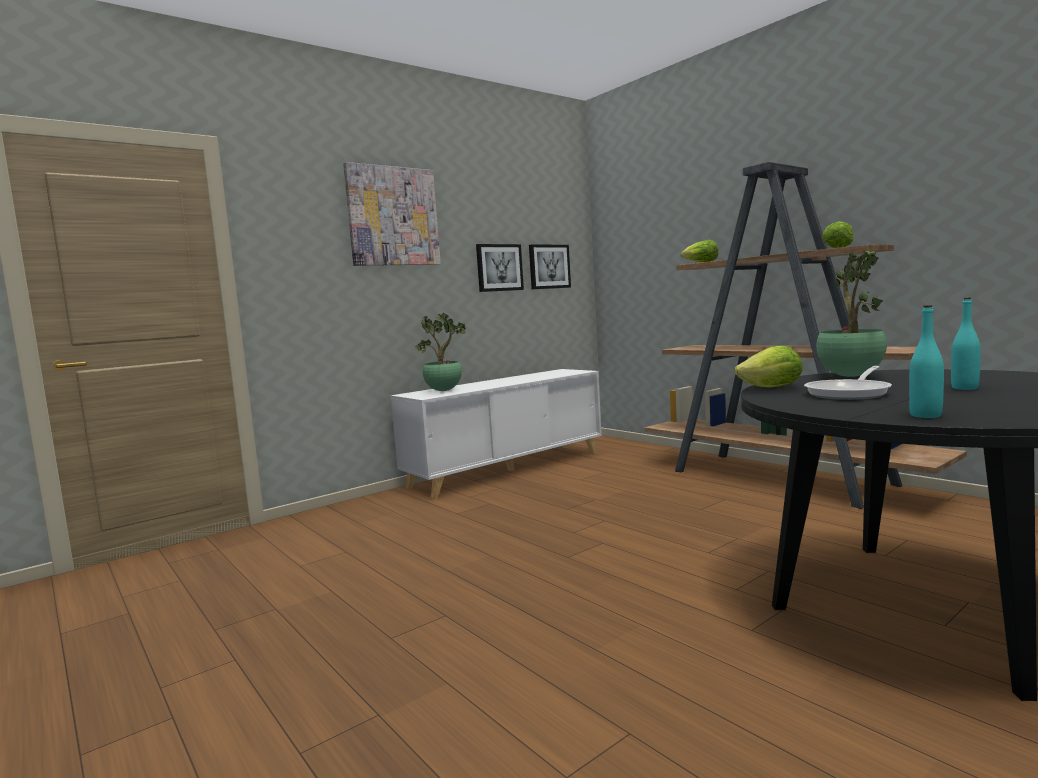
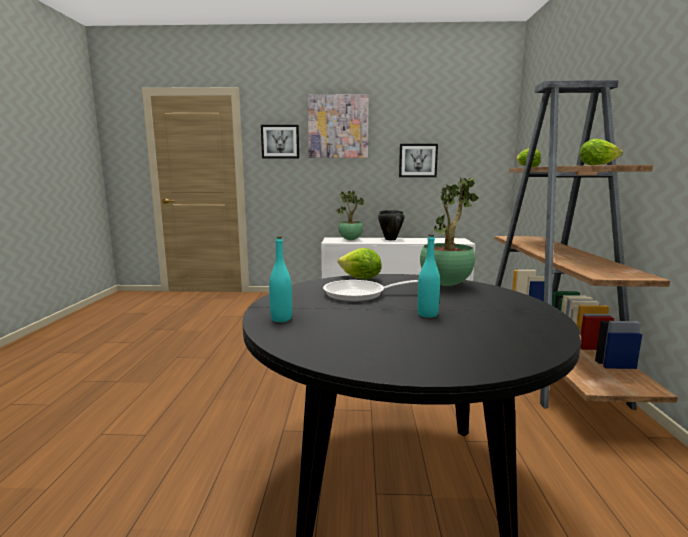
camera: 40 degrees right, 5 degrees up
(490, 382) = (390, 239): none -> black cooking pot
(549, 266) = (465, 160): picture -> picture (280, 141)

